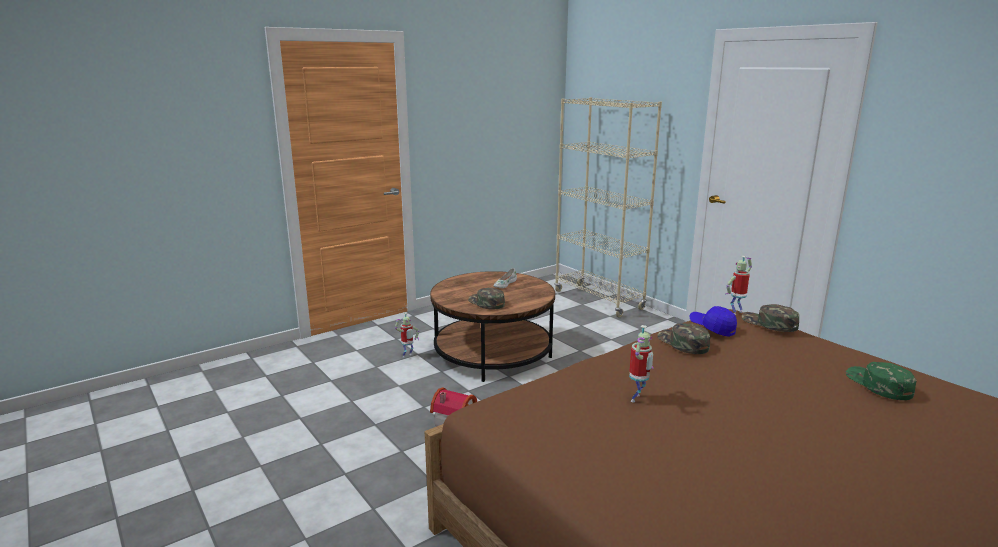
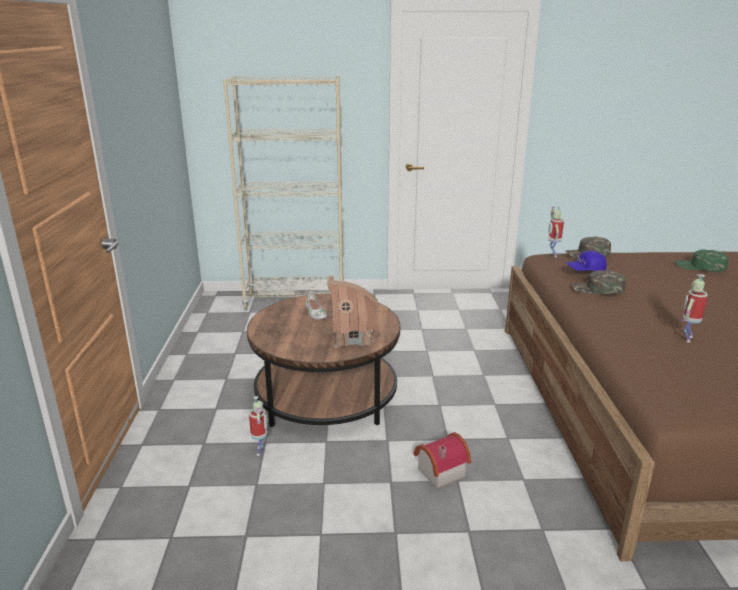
camera: 55 degrees left, 5 degrees up
(486, 303) = (352, 337): green cap -> toy house
(637, 399) = (686, 338): toy robot -> toy robot turned 120 degrees counterclockwise

